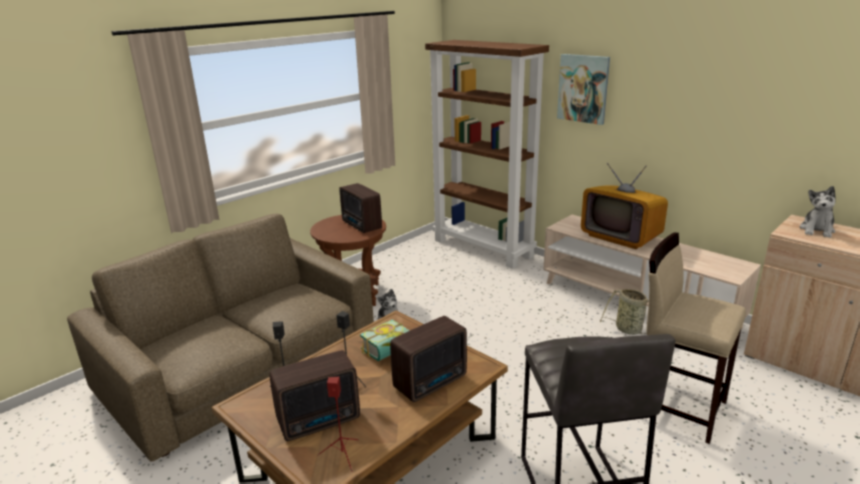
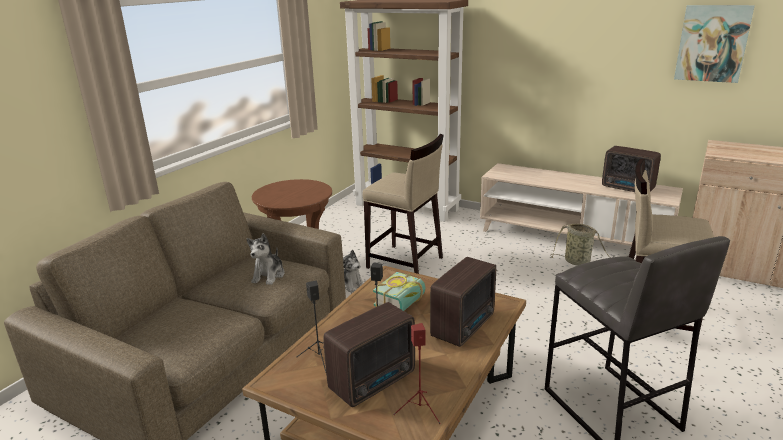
camera: 15 degrees left, 0 degrees up
(361, 226) = (306, 190): radio -> radio (628, 188)
(452, 307) = (405, 263): none -> beige stool
(583, 88) = (504, 40): picture -> picture (712, 43)
(621, 236) = (553, 177): television -> none
(817, 230) = (738, 149): plush toy -> plush toy (269, 275)

